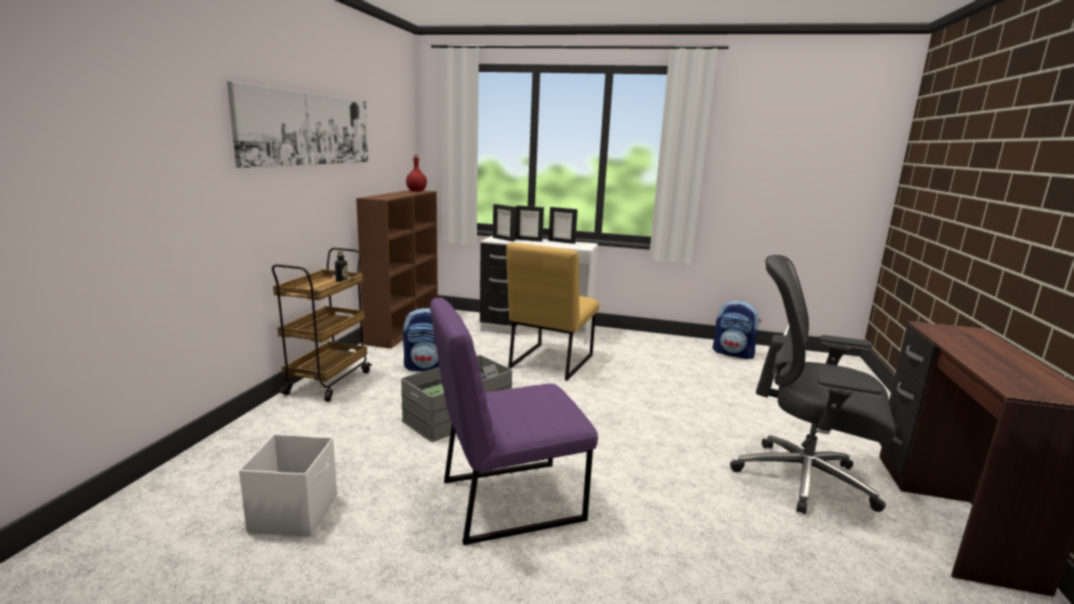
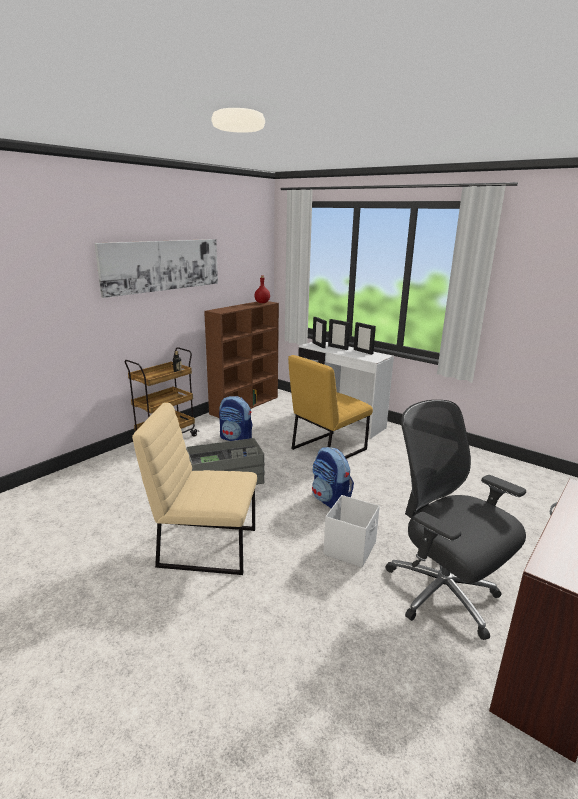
camera: 25 degrees right, 5 degrees up
(295, 512) = (86, 521): white storage box -> white storage box (350, 548)
(507, 500) = (205, 546): purple chair -> beige chair
(733, 353) = (500, 470): backpack -> backpack (330, 500)

